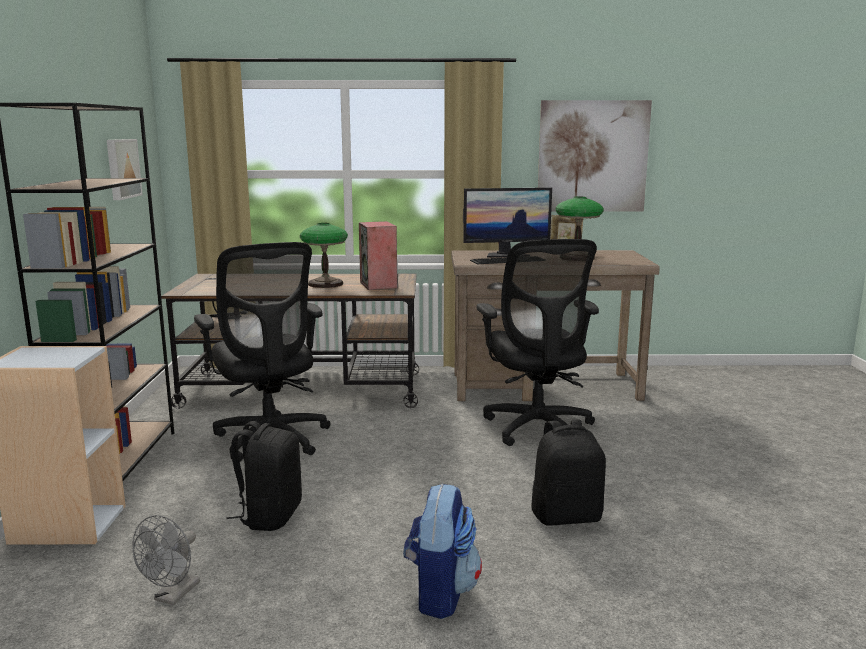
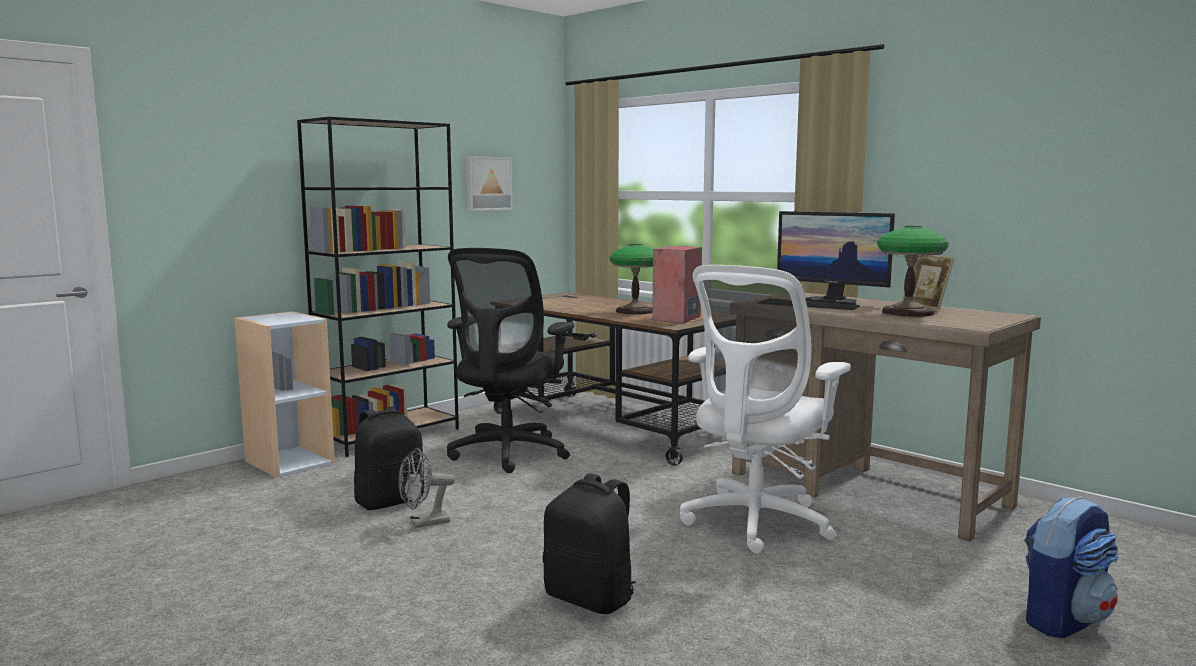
camera: 45 degrees right, 5 degrees down
(173, 596) = (243, 522): grey fan -> grey fan (424, 523)
(440, 593) = (365, 598): backpack -> backpack (1063, 620)
(534, 425) = (759, 518): black office chair -> white office chair
(592, 156) = (999, 174): picture -> none

